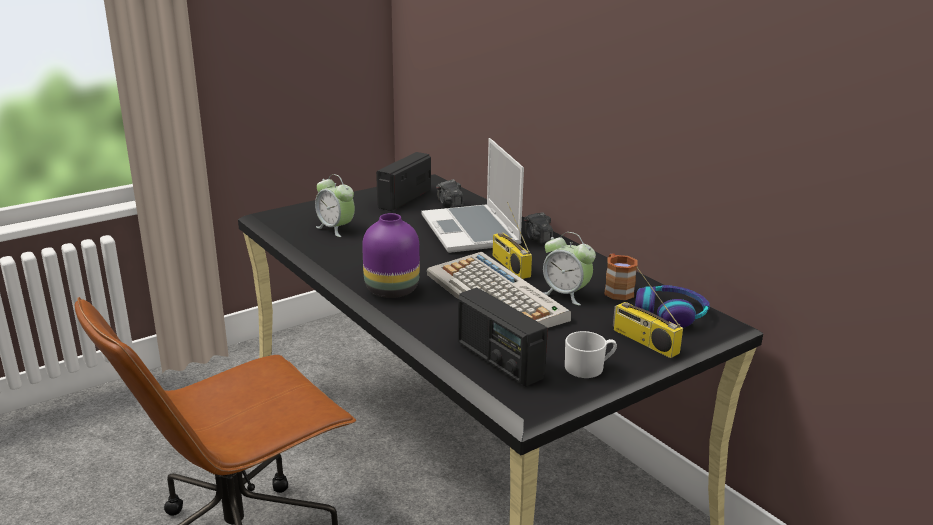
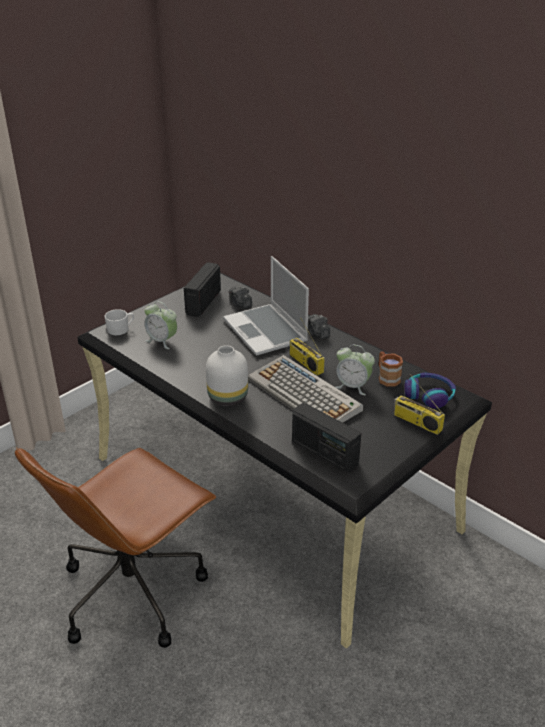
camera: 10 degrees left, 10 degrees up
(391, 290) = (227, 398): purple vase -> white vase
(589, 368) = (386, 450): white mug -> white mug (121, 329)

